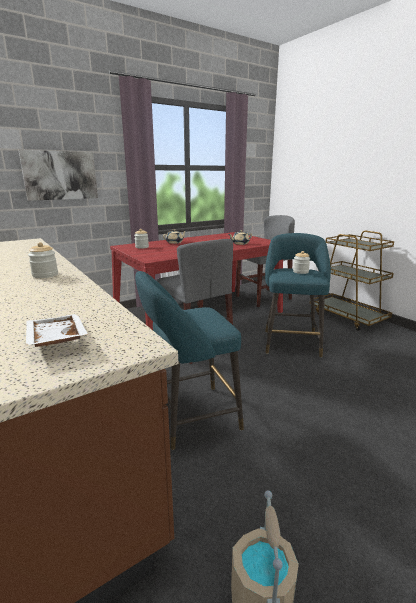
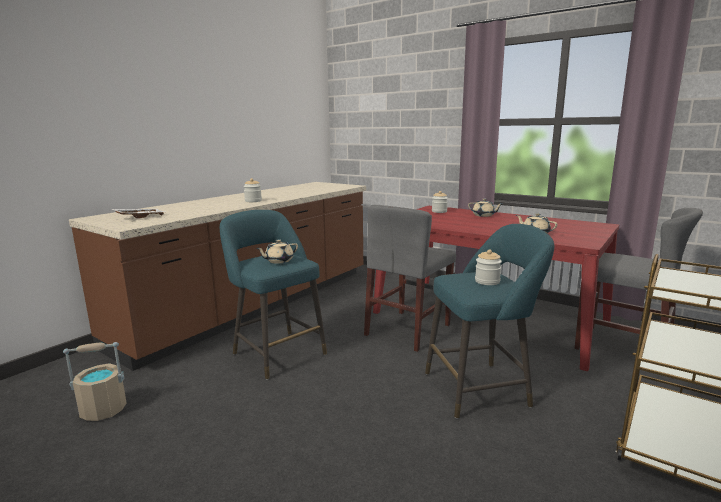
camera: 70 degrees right, 5 degrees down
(60, 175) = (408, 132): picture -> none
(201, 317) = (278, 261): none -> beige teapot

